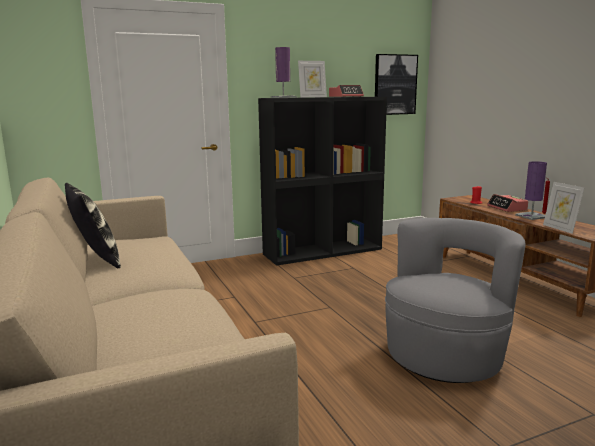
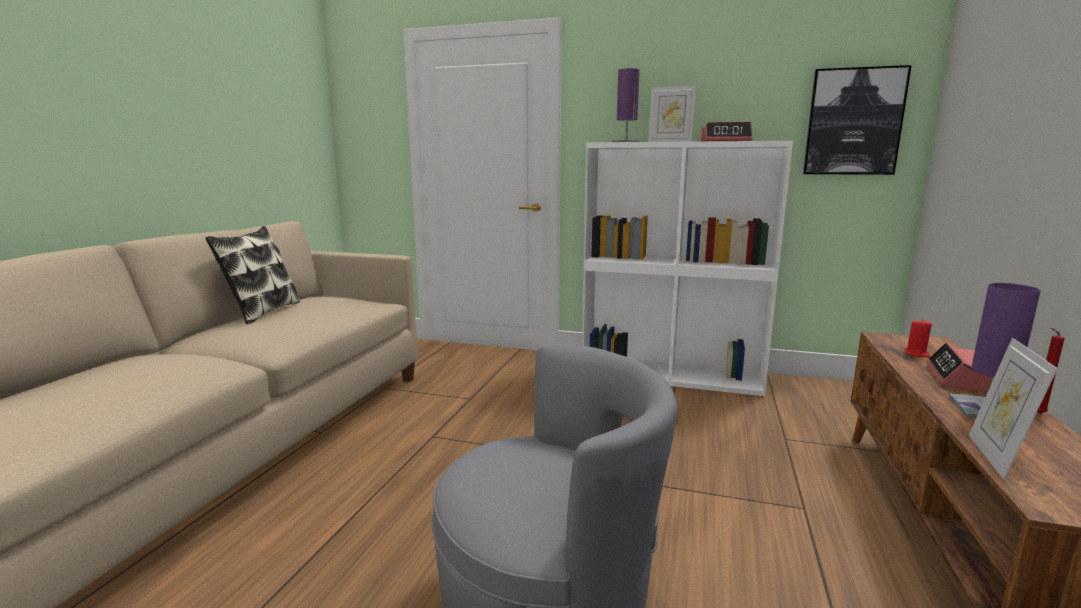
camera: 40 degrees right, 0 degrees up
(323, 251) = (672, 375): black bookcase -> white bookcase

